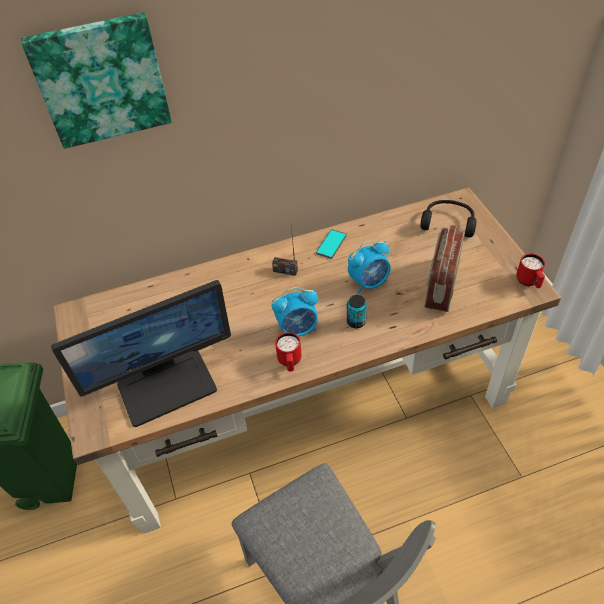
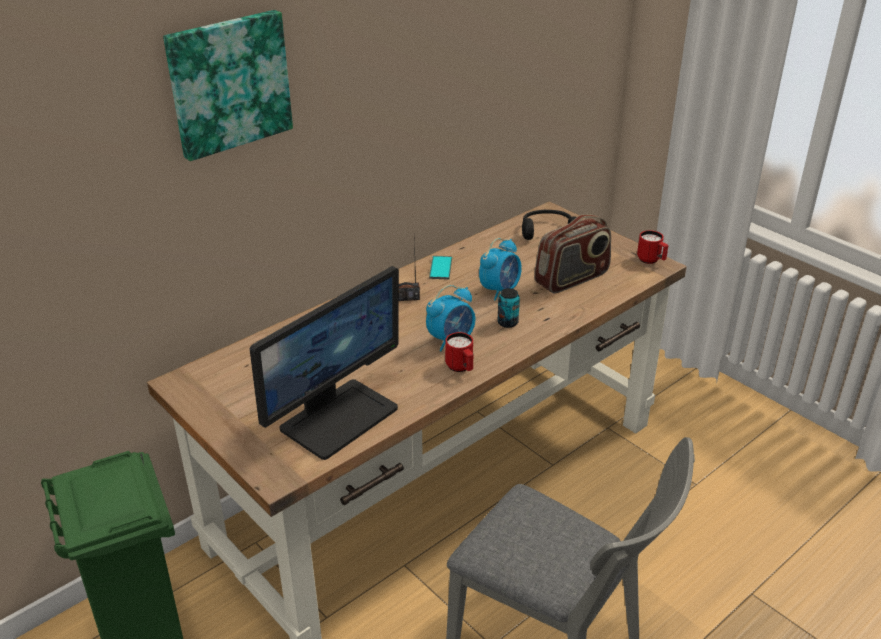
camera: 25 degrees left, 15 degrees down
(441, 285) = (572, 279): radio -> radio turned 120 degrees counterclockwise

